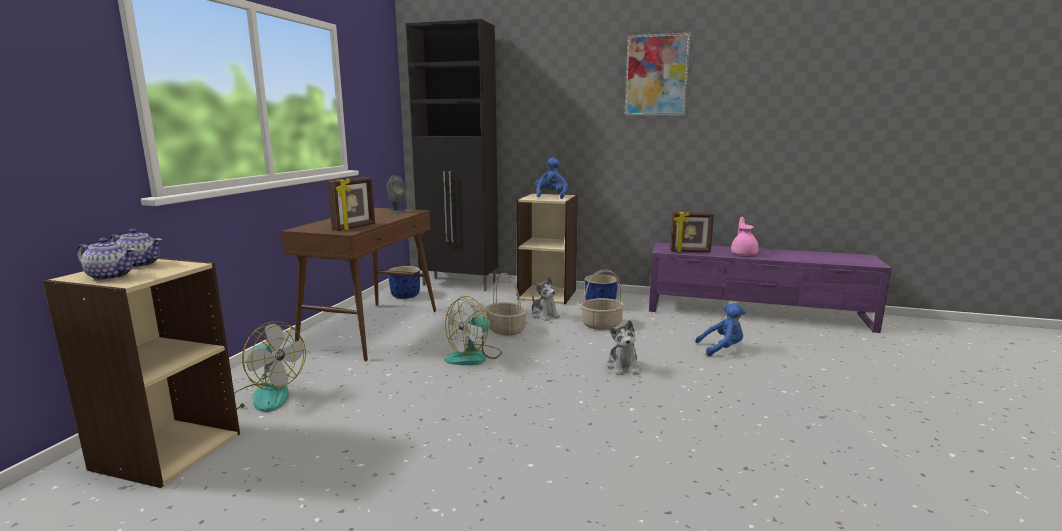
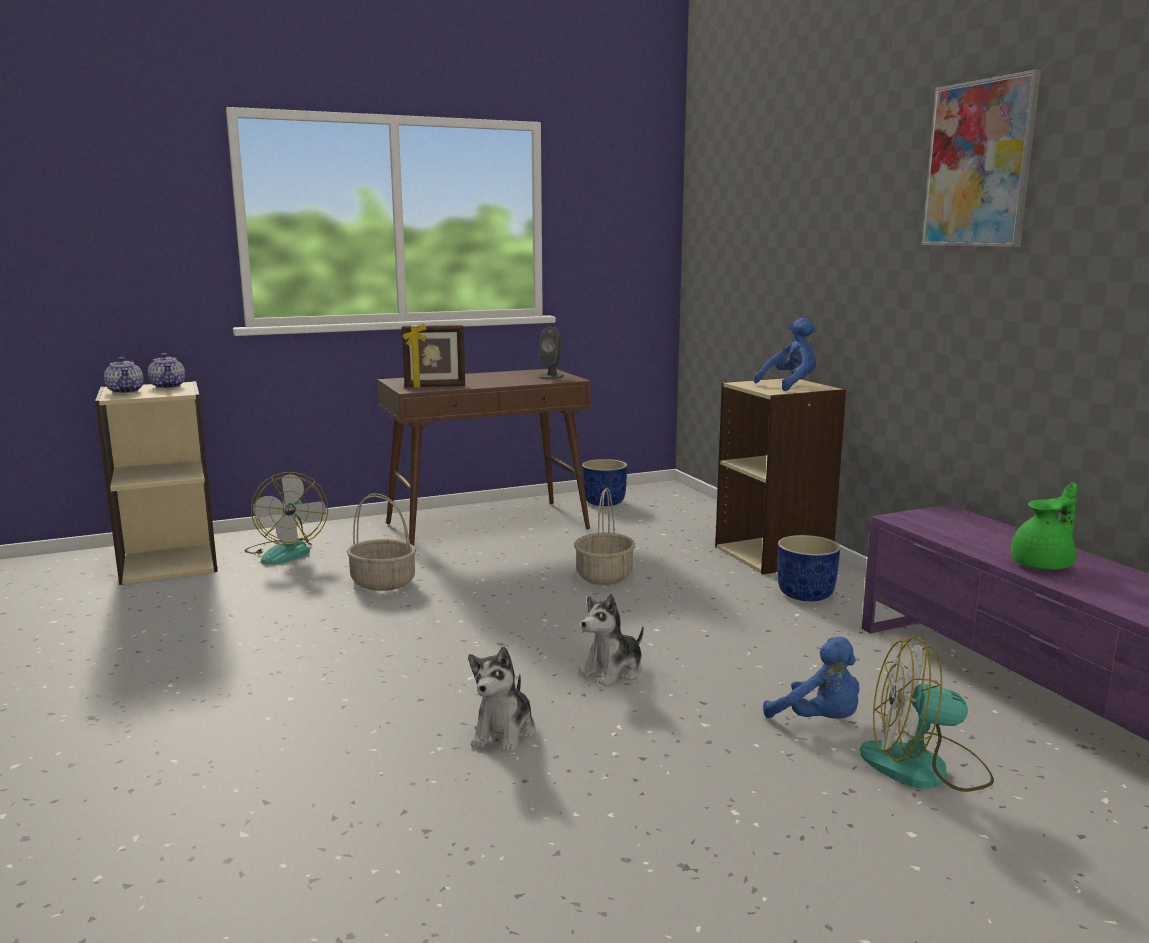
camera: 50 degrees right, 0 degrees up
(460, 284) = (697, 507): black cabinet -> none
(474, 356) = (500, 588): fan -> fan (925, 768)
(544, 315) = (694, 577): plush toy -> plush toy (504, 732)
(601, 324) = (735, 616): basket -> basket (384, 582)
(690, 252) = (944, 533): picture frame -> none
(743, 253) = (1044, 565): pink teapot -> green teapot

